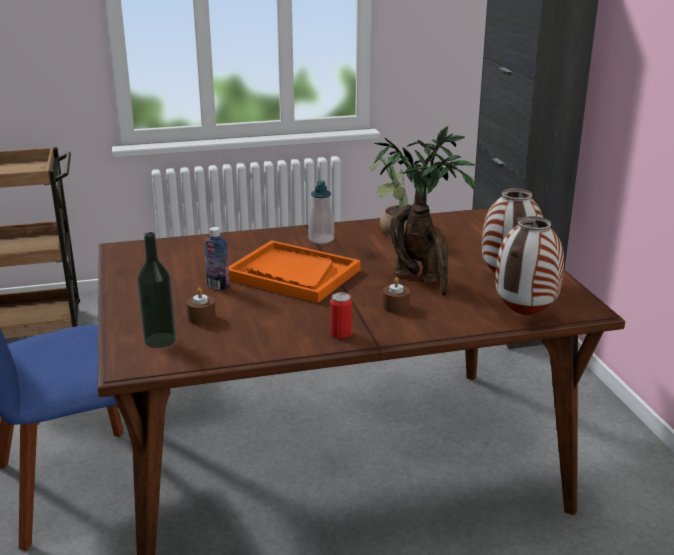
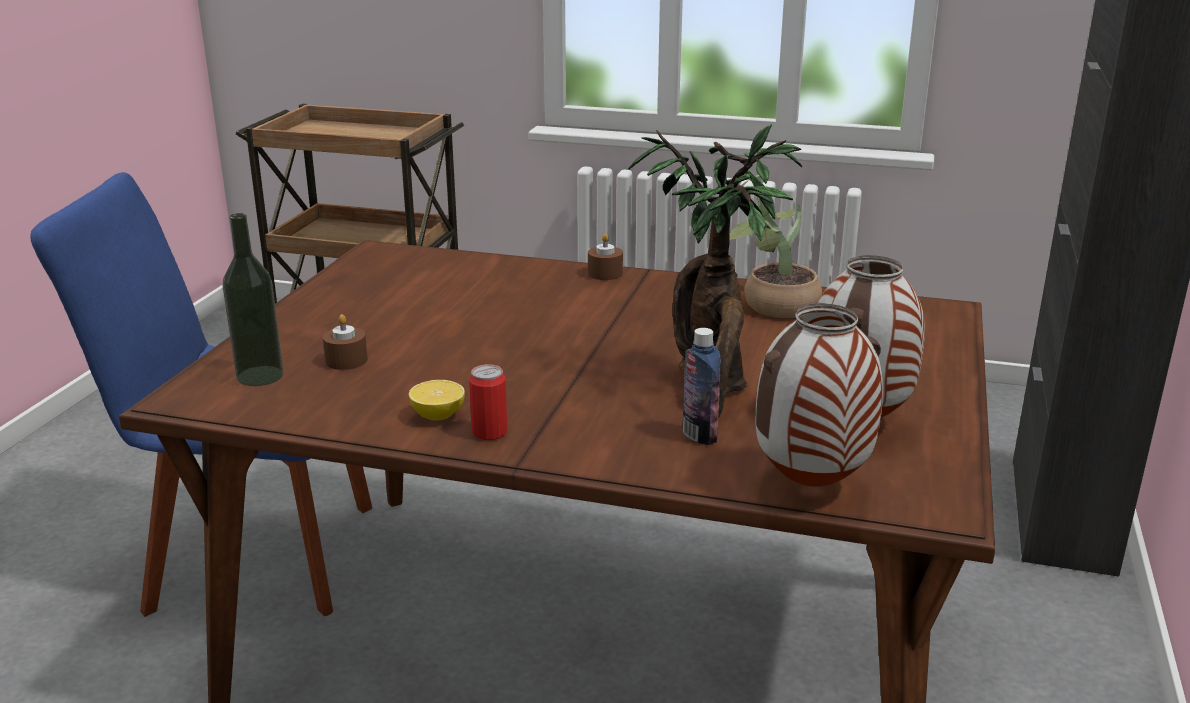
camera: 30 degrees right, 0 degrees up
(218, 286) = (421, 325): bottle -> bottle (699, 435)
(292, 274) = (537, 332): orange tray -> none
(300, 333) = (438, 415): none -> lemon
(321, 239) = (642, 293): soap dispenser -> none
(395, 306) = (620, 415): brown candle -> brown candle (605, 273)

